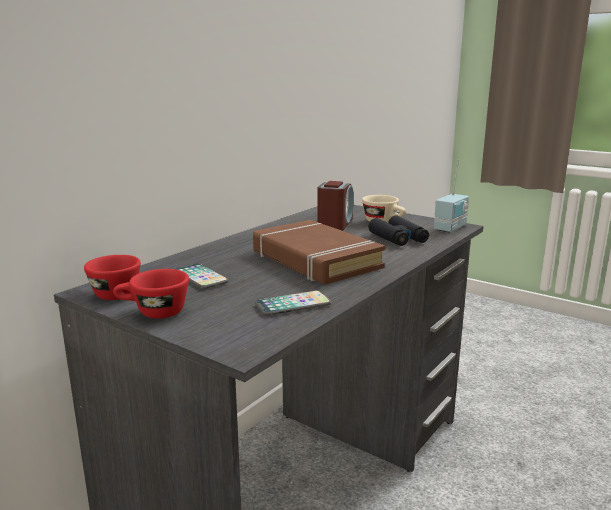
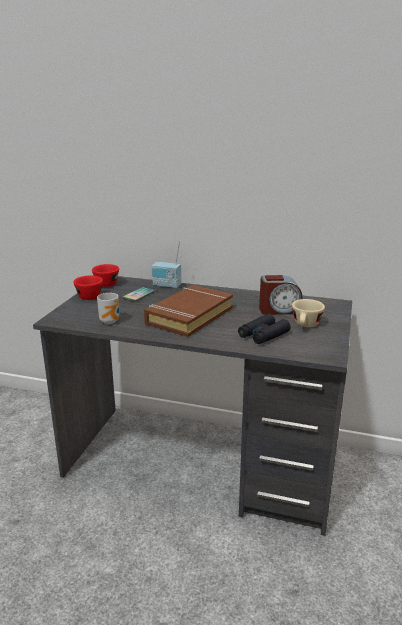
camera: 70 degrees right, 5 degrees up
(293, 305) = (111, 321): phone -> mug
(451, 228) = (317, 353): radio -> radio (166, 286)

